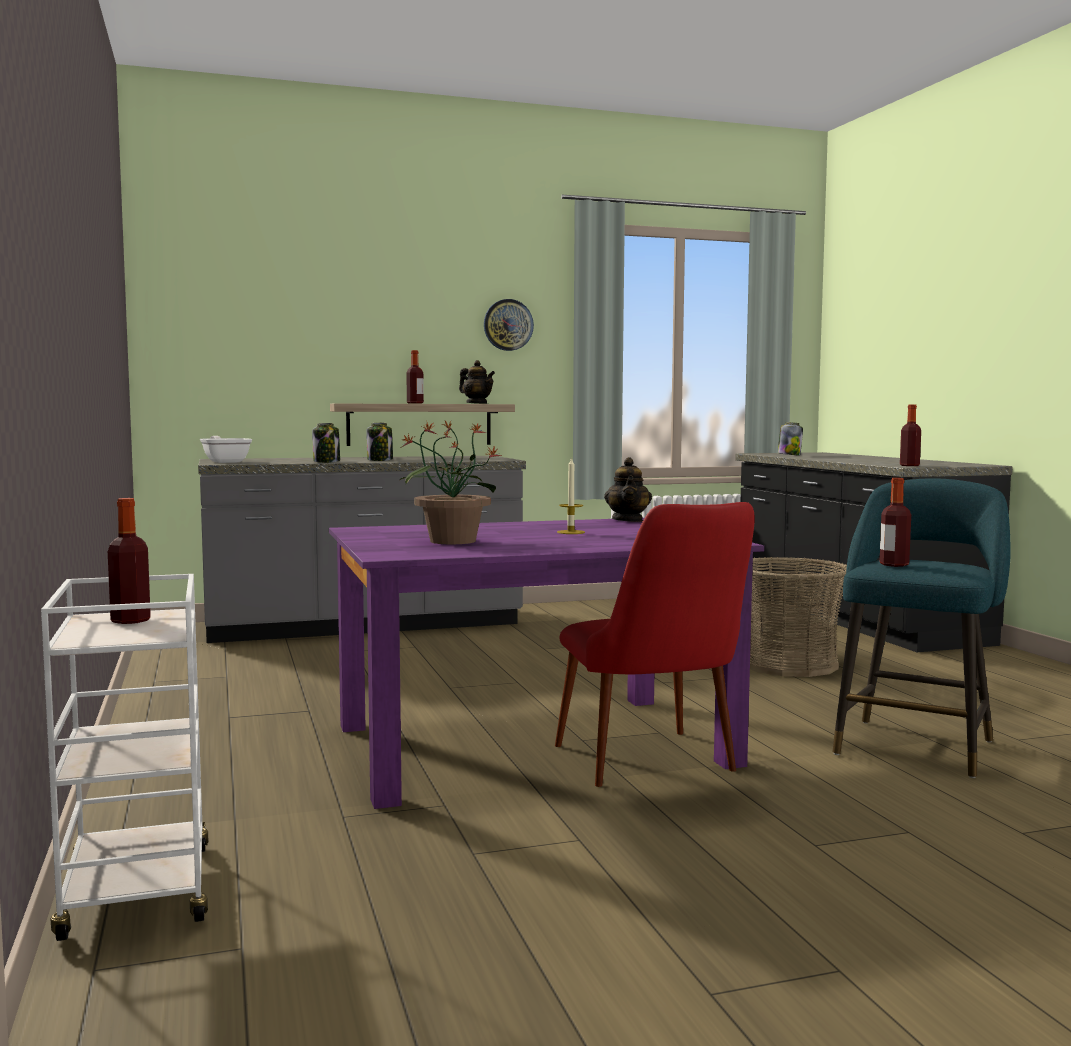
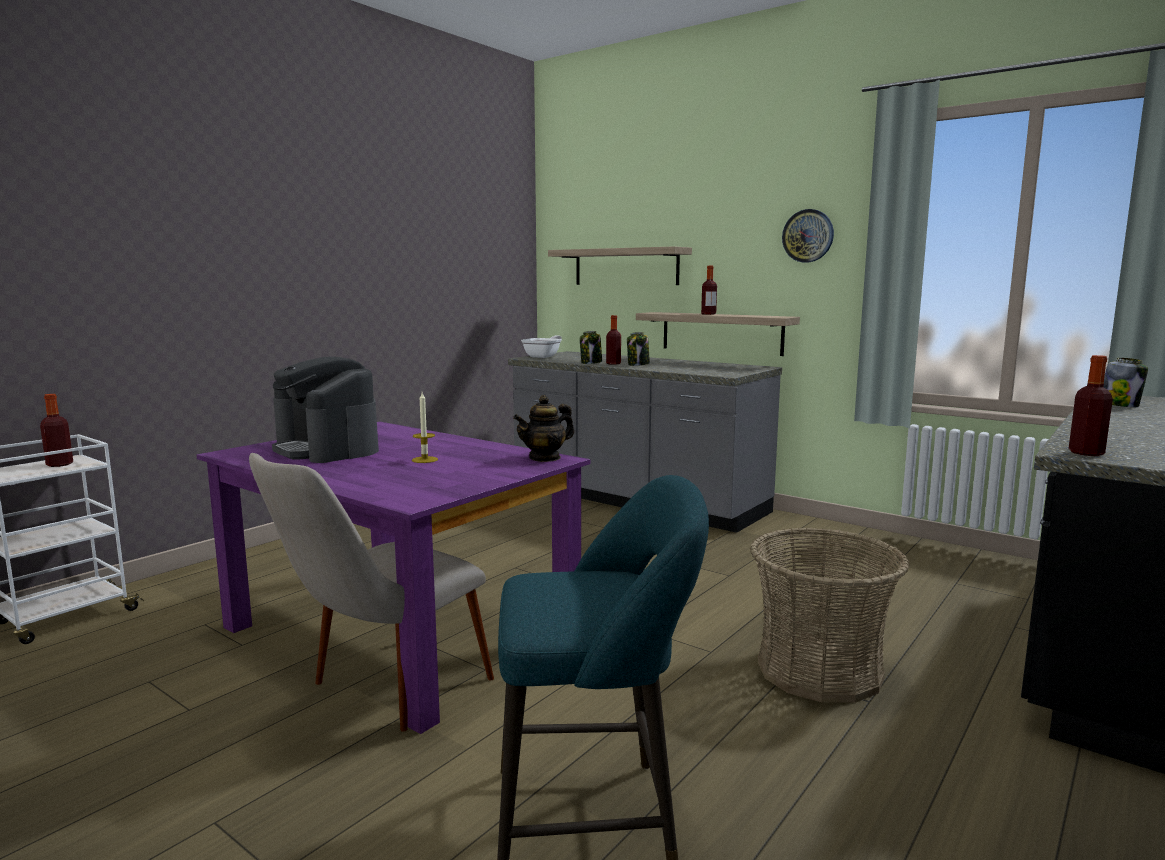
camera: 55 degrees right, 5 degrees up
(286, 349) = (625, 267): none -> shelf
(451, 541) = (327, 449): potted plant -> coffee machine
(477, 403) = (760, 316): teapot -> none
(655, 768) = (380, 693): red chair -> beige chair
(894, 565) = (552, 582): bottle -> bottle (613, 363)

